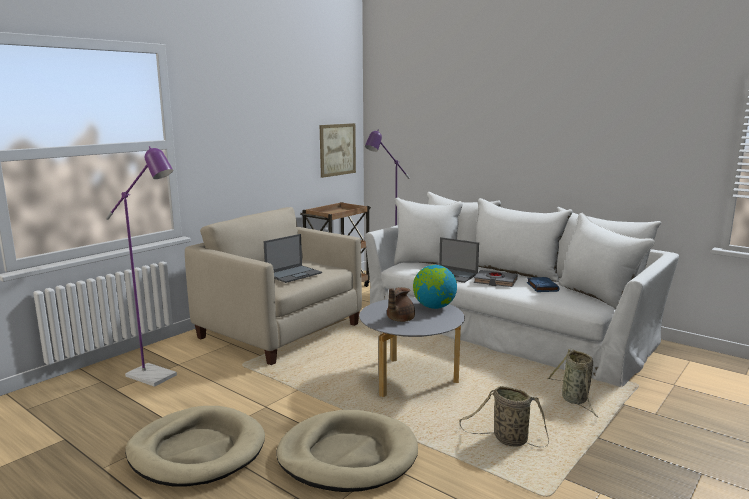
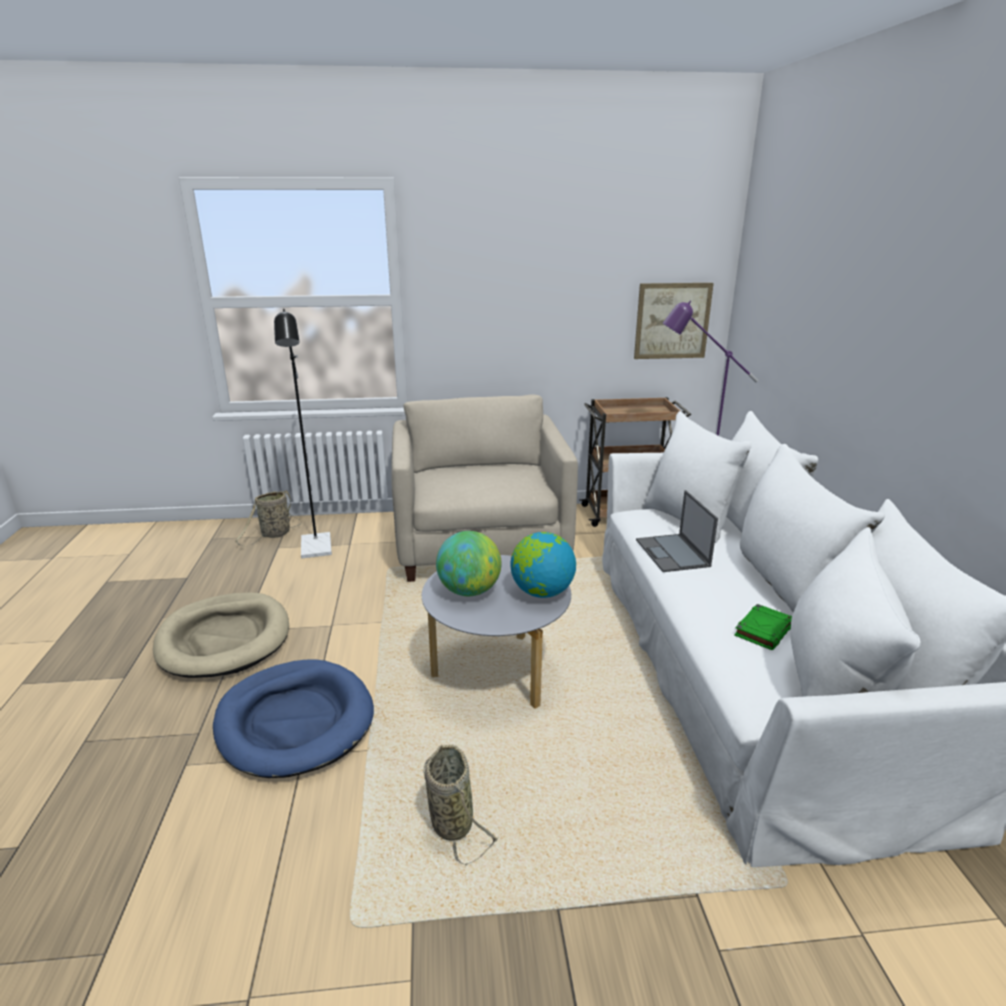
camera: 45 degrees right, 10 degrees up
(157, 377) = (316, 550): purple floor lamp -> black floor lamp
(294, 274) = (472, 484): laptop -> none
(347, 455) = (295, 721): beige dog bed -> blue dog bed
(399, 319) = (469, 591): brown teapot -> globe
(495, 281) = (711, 589): grey book -> none
(542, 287) = (763, 630): blue book -> green book
(575, 400) = (635, 834): basket -> basket (274, 535)

